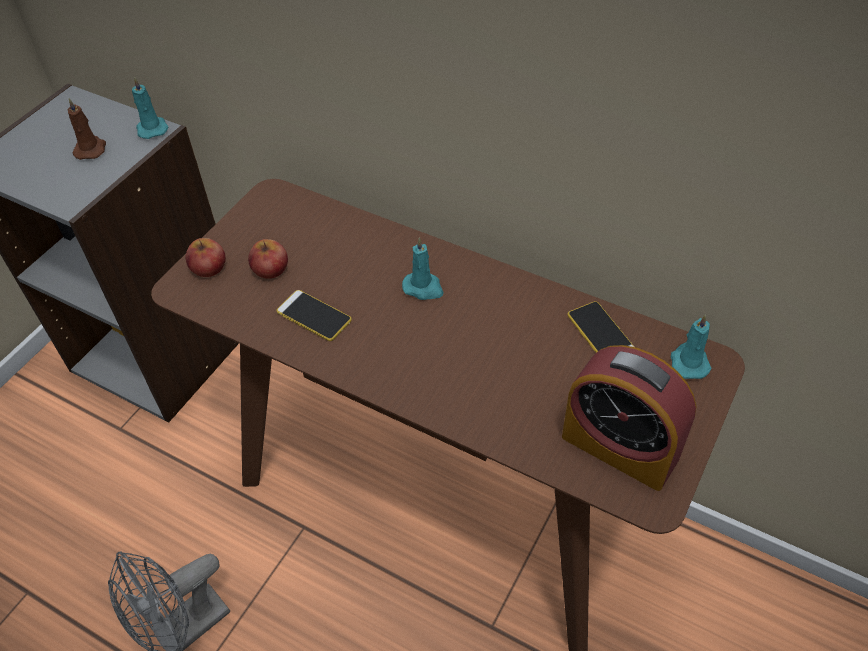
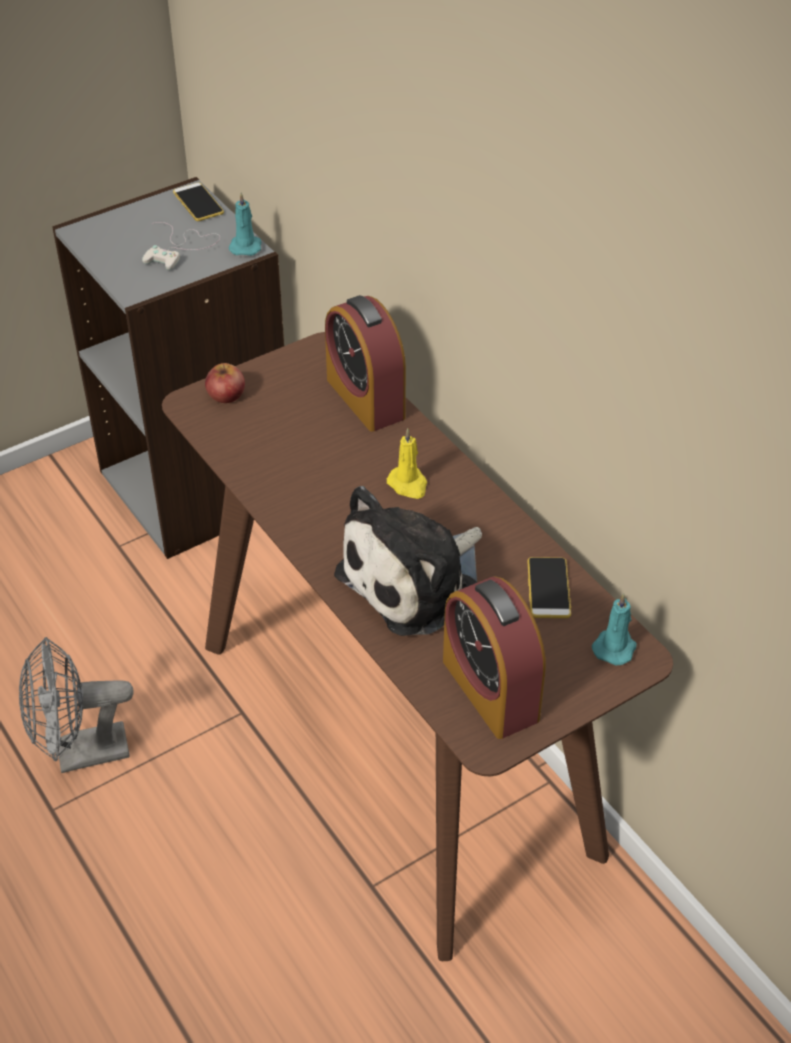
camera: 25 degrees right, 5 degrees down
(91, 149) = (181, 248): brown candle -> white game controller
(270, 268) = (279, 415): apple -> none
(314, 316) = (291, 471): phone -> phone (198, 203)
(336, 225) = (365, 398): none -> alarm clock
(423, 288) = (408, 485): turquoise candle -> yellow candle
(488, 372) = (415, 580): none -> plush toy

